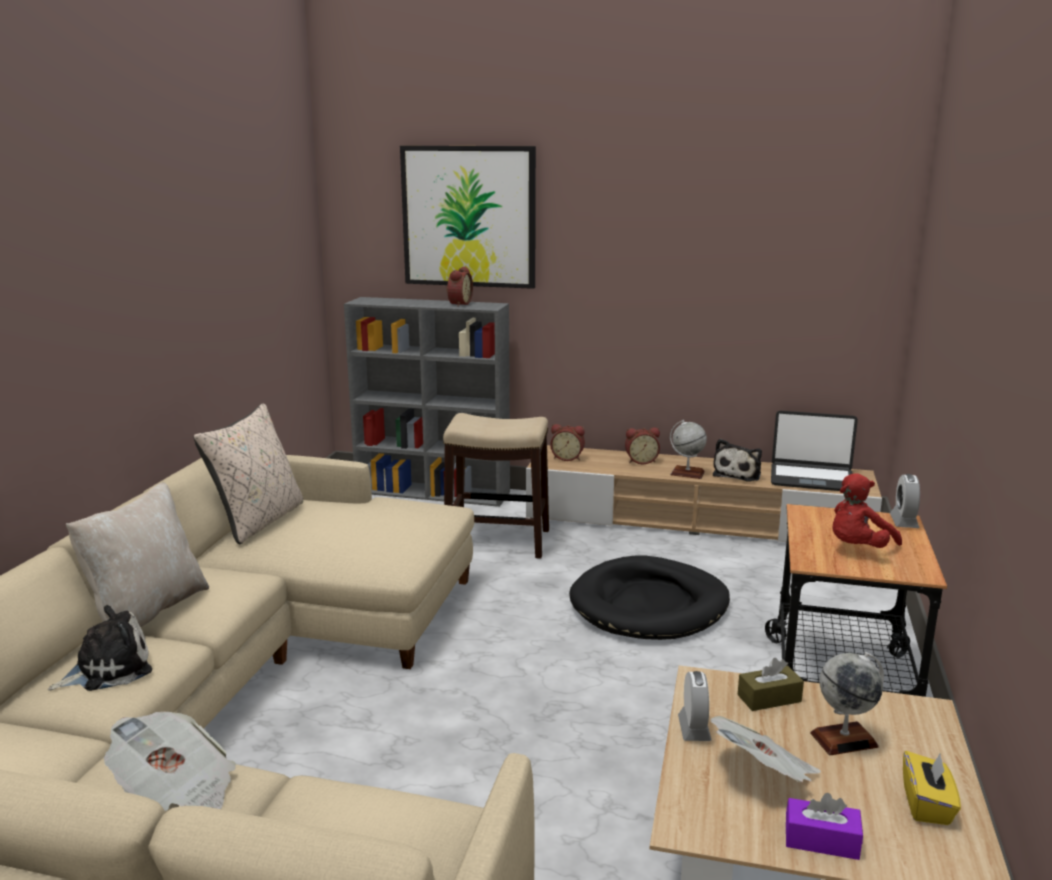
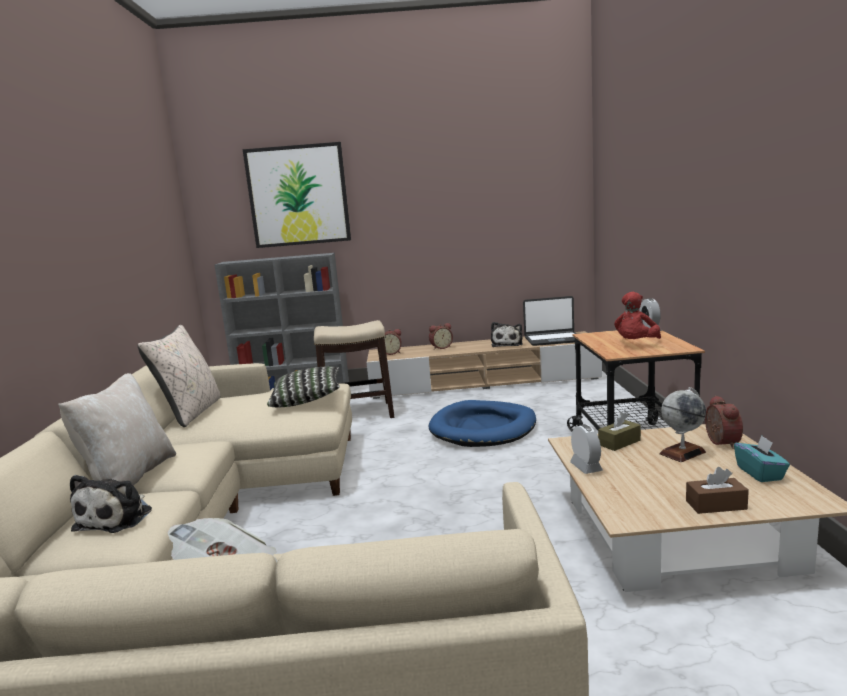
camera: 15 degrees left, 5 degrees down
(108, 669) = (117, 518): plush toy -> plush toy turned 150 degrees clockwise
(401, 531) = (307, 400): none -> pillow
(458, 304) = (299, 256): alarm clock -> alarm clock (719, 442)
(649, 605) = (483, 428): black dog bed -> blue dog bed
(687, 473) = (475, 348): globe -> none
(764, 774) = (650, 480): newspaper -> none
(821, 840) = (716, 505): purple tissue box -> brown tissue box
(927, 805) = (760, 473): yellow tissue box -> turquoise tissue box

